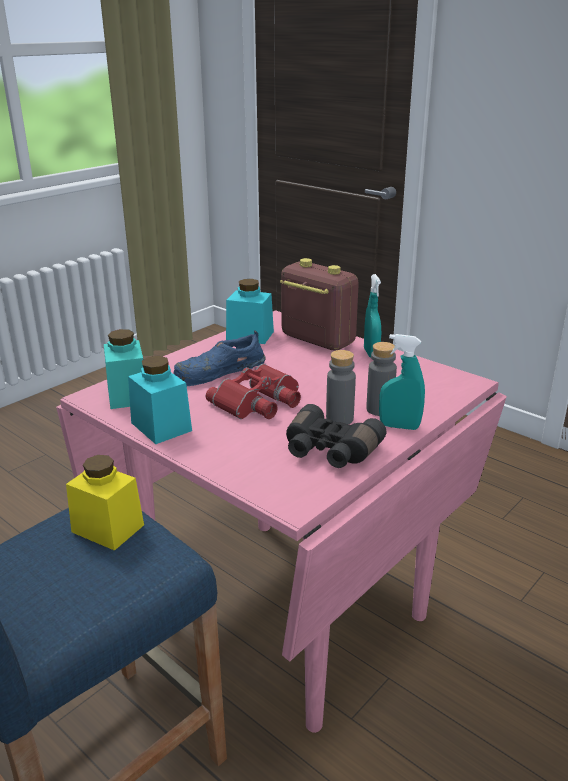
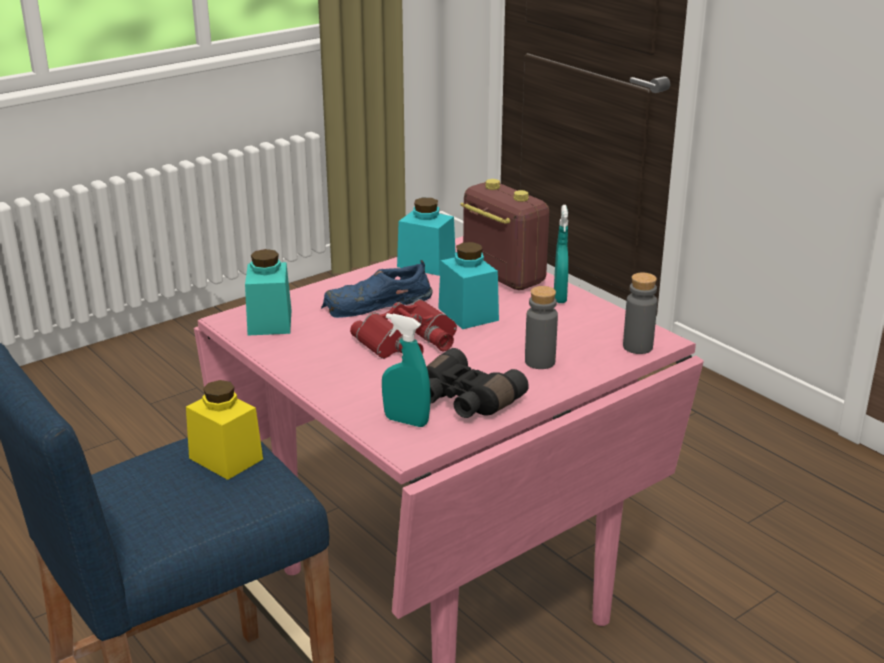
camera: 10 degrees right, 0 degrees up
(161, 427) = (295, 359): turquoise jar -> turquoise jar (468, 314)
(339, 419) = (490, 368): grey bottle -> grey bottle (637, 347)
(399, 426) = (553, 382): turquoise spray bottle -> turquoise spray bottle (406, 421)

